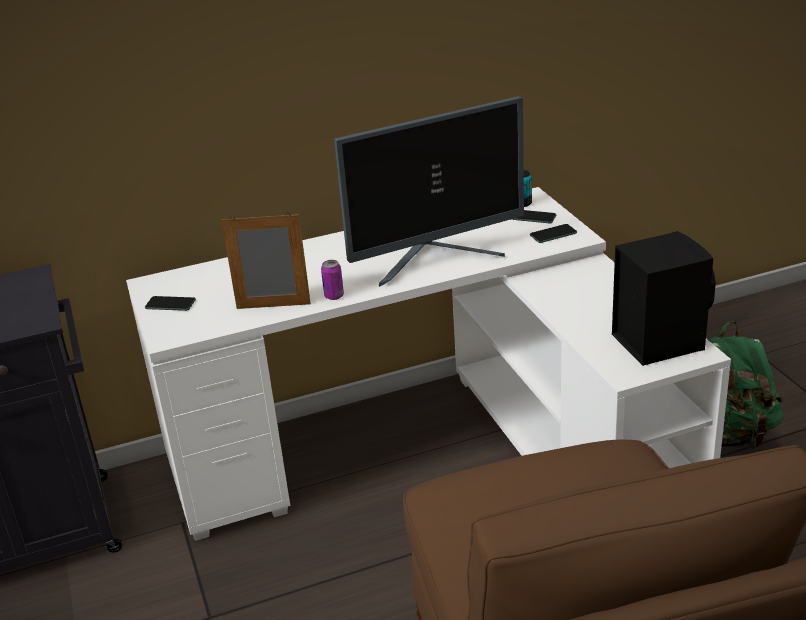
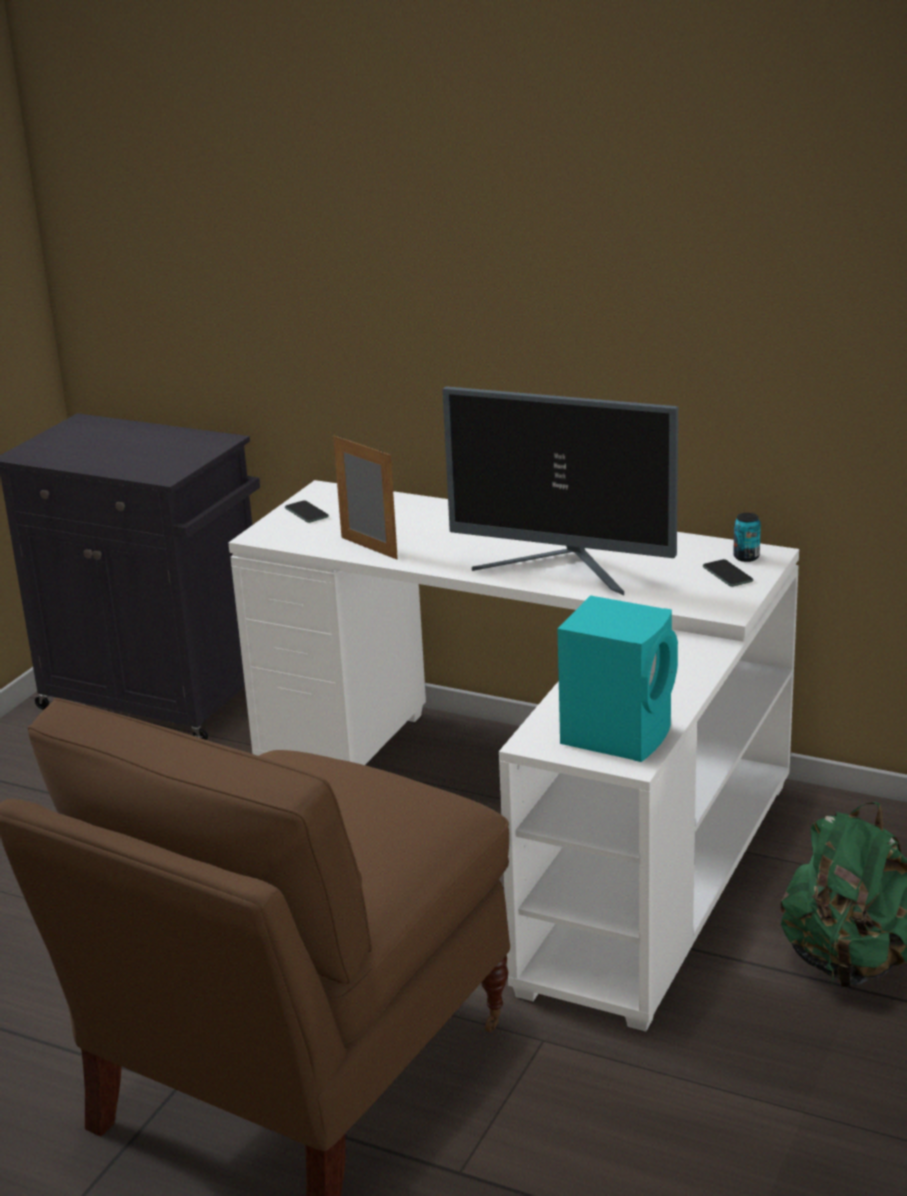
camera: 45 degrees right, 5 degrees down
(334, 296) = (425, 561): can -> none
(553, 234) = (710, 597): phone -> none
(657, 341) = (619, 733): black speaker -> turquoise speaker

